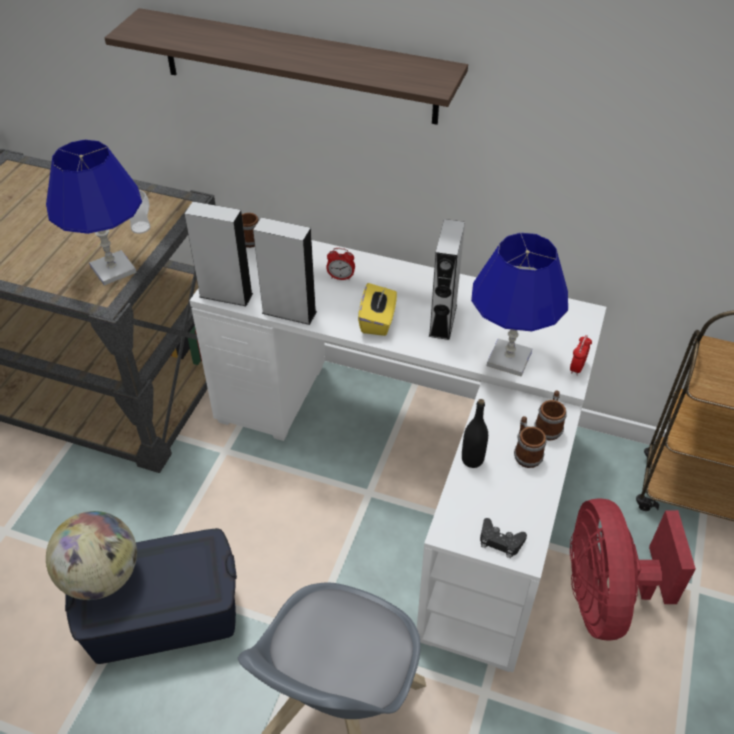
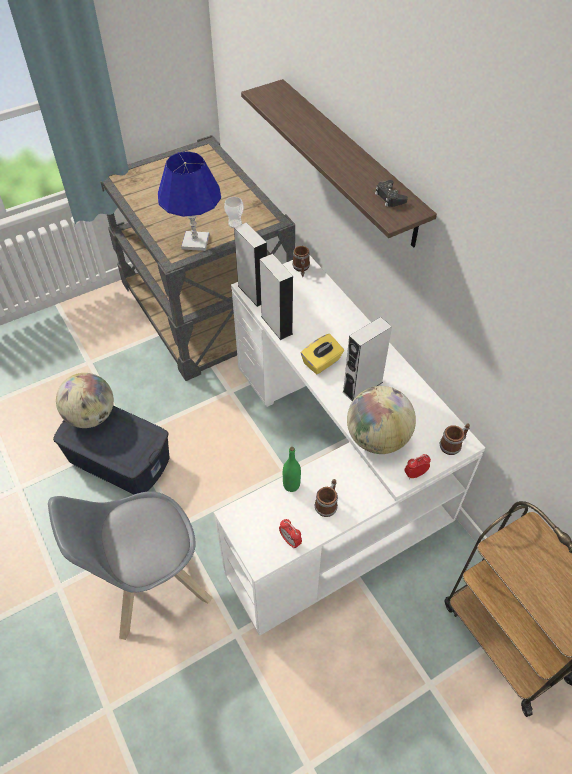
camera: 40 degrees right, 5 degrees up
(341, 277) = (329, 321): alarm clock -> alarm clock (290, 540)
(472, 459) = (291, 485): black bottle -> green bottle
(500, 541) = (255, 543): black game controller -> black game controller (389, 197)
(509, 358) = (377, 438): blue table lamp -> globe
(549, 426) = (360, 498): mug -> mug (453, 445)
(605, 597) = (364, 641): red fan -> none

